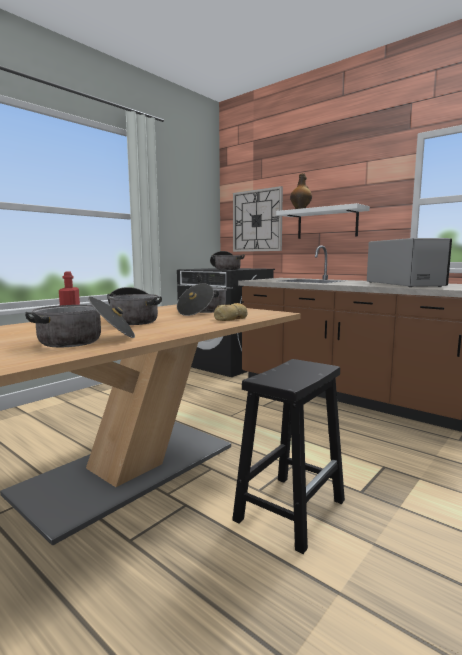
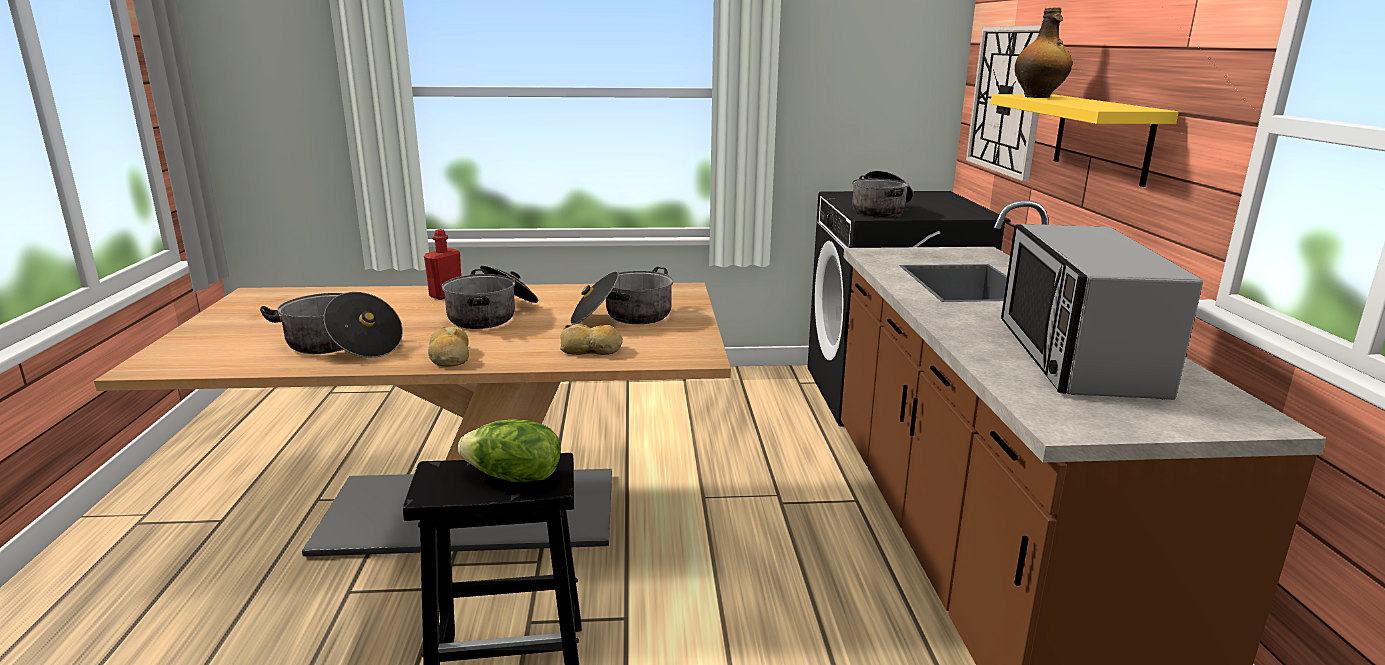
camera: 45 degrees right, 10 degrees up
(175, 331) = (449, 357): none -> bread
(301, 370) = (514, 477): none -> lettuce
(327, 223) = (1102, 137): white shelf -> yellow shelf
(403, 284) = (1076, 357): microwave -> microwave turned 150 degrees clockwise

